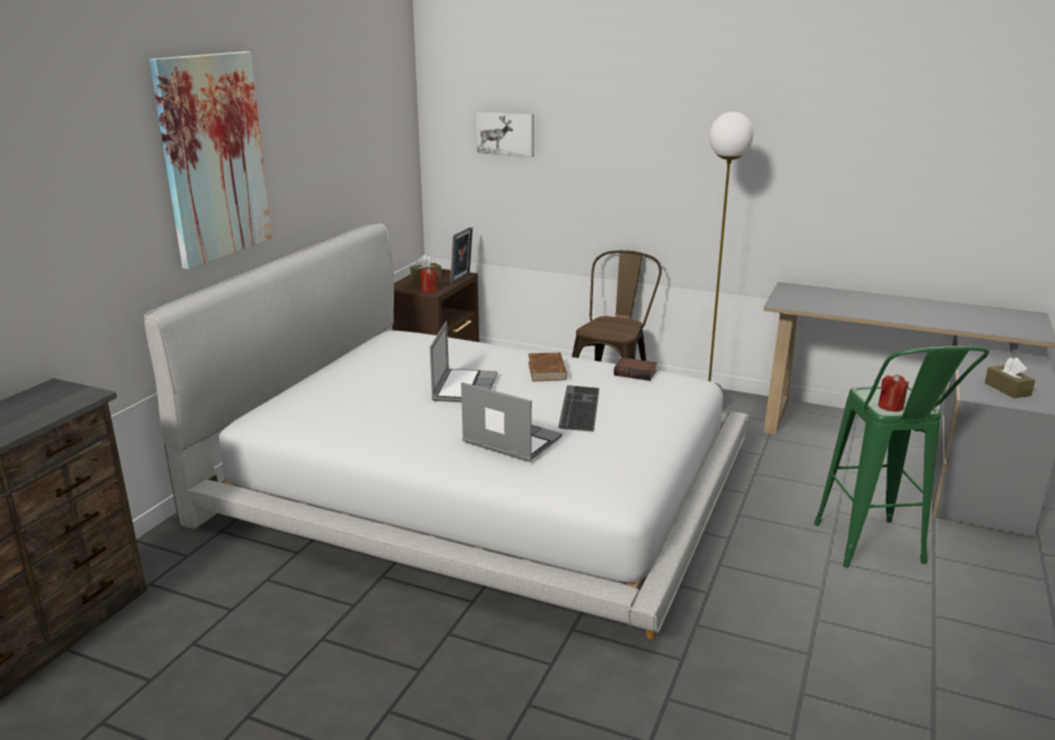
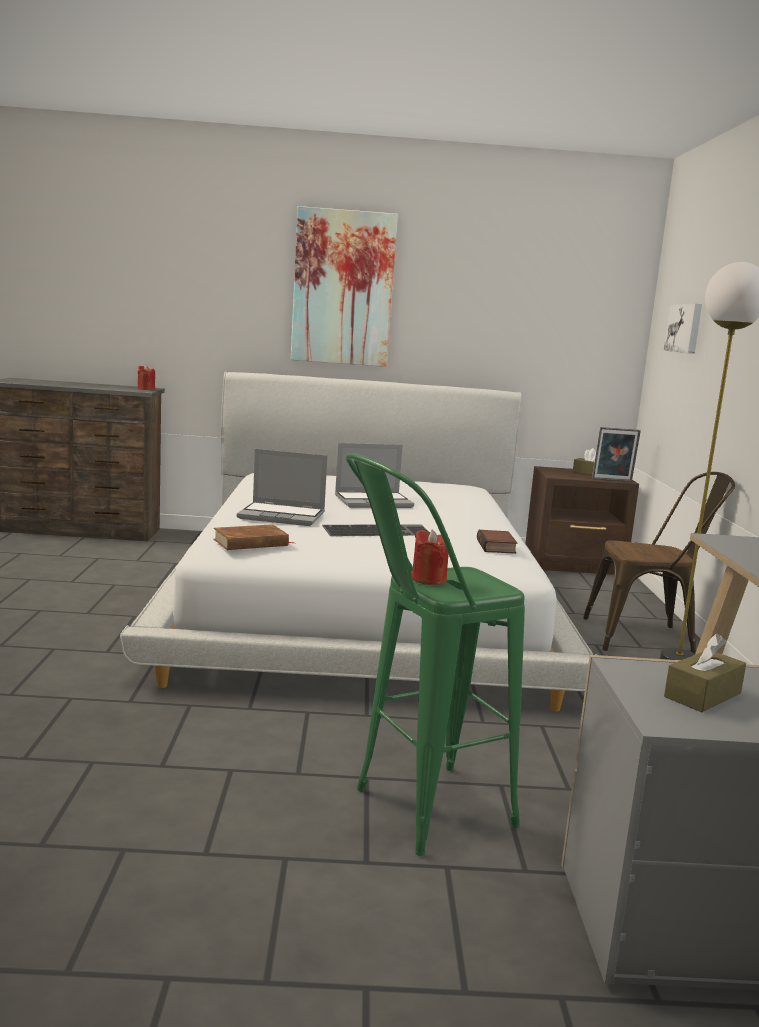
camera: 65 degrees right, 10 degrees down
(429, 289) = (559, 475): red candle -> red candle (146, 389)
(510, 441) = (283, 516): laptop -> laptop turned 90 degrees clockwise
(547, 370) = (450, 520): brown book -> brown book (251, 543)

